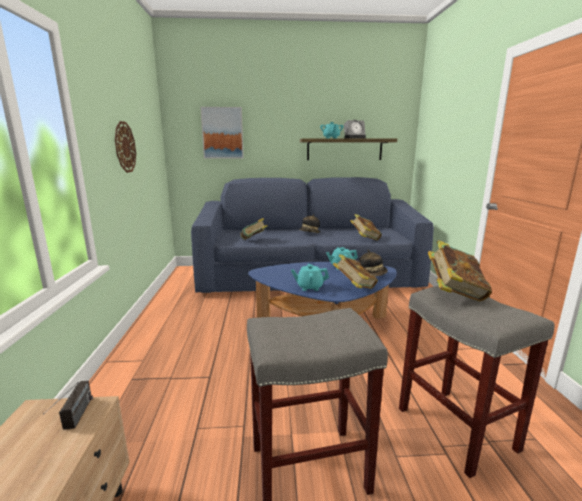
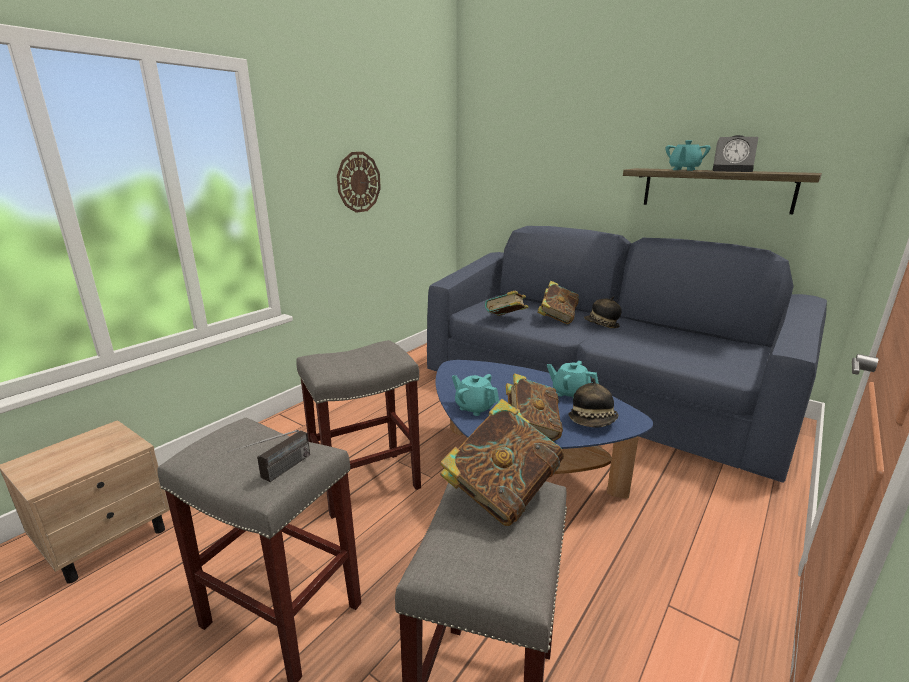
camera: 40 degrees right, 5 degrees up
(74, 421) = (109, 451): radio -> radio (276, 474)
(222, 133) = (524, 157): picture -> none
(248, 370) = (367, 482): none -> grey stool
(365, 238) = (674, 357): book -> book (557, 318)

